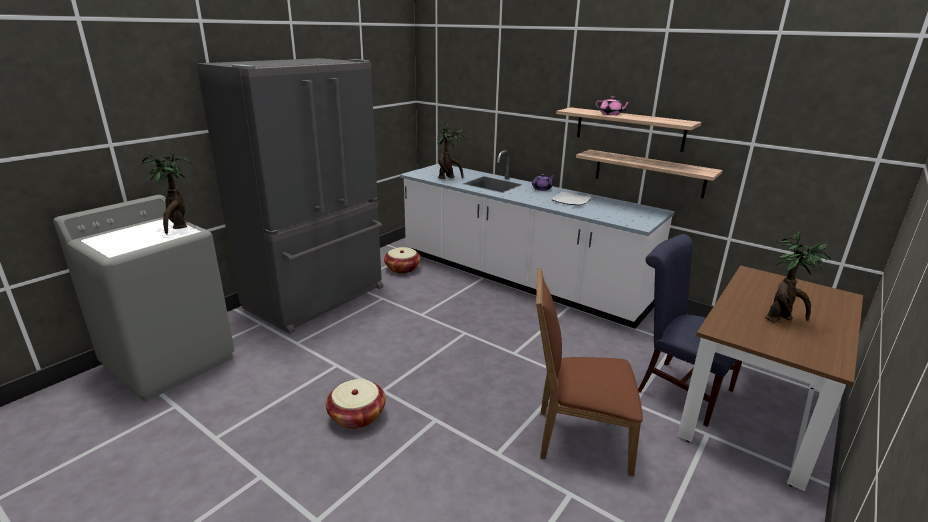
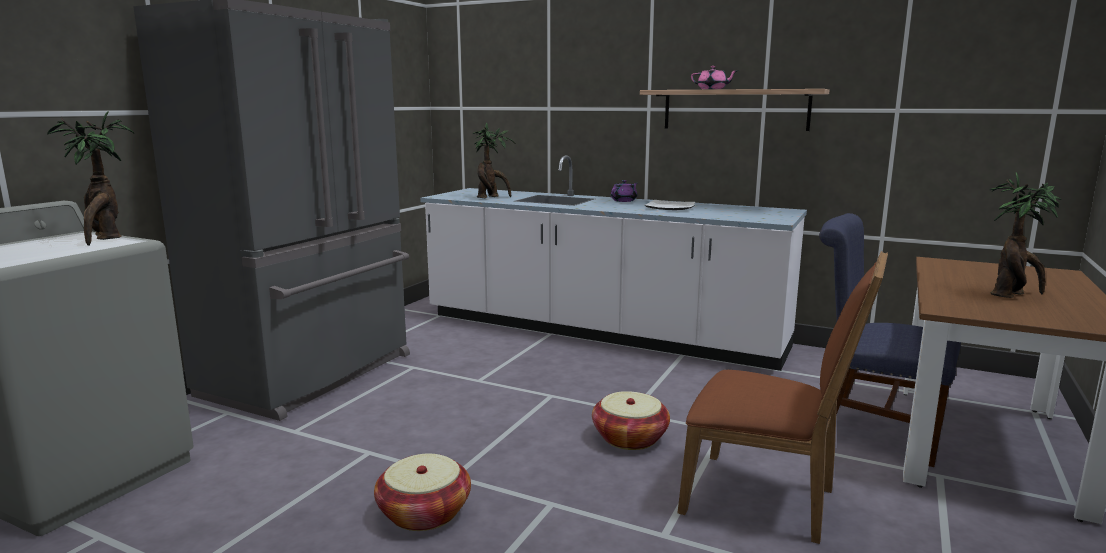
camera: 10 degrees left, 10 degrees down
(402, 268) = (431, 332): basket -> basket (630, 438)
(576, 437) = (768, 500): brown chair -> brown chair turned 150 degrees counterclockwise
(649, 173) = (766, 164): shelf -> none

